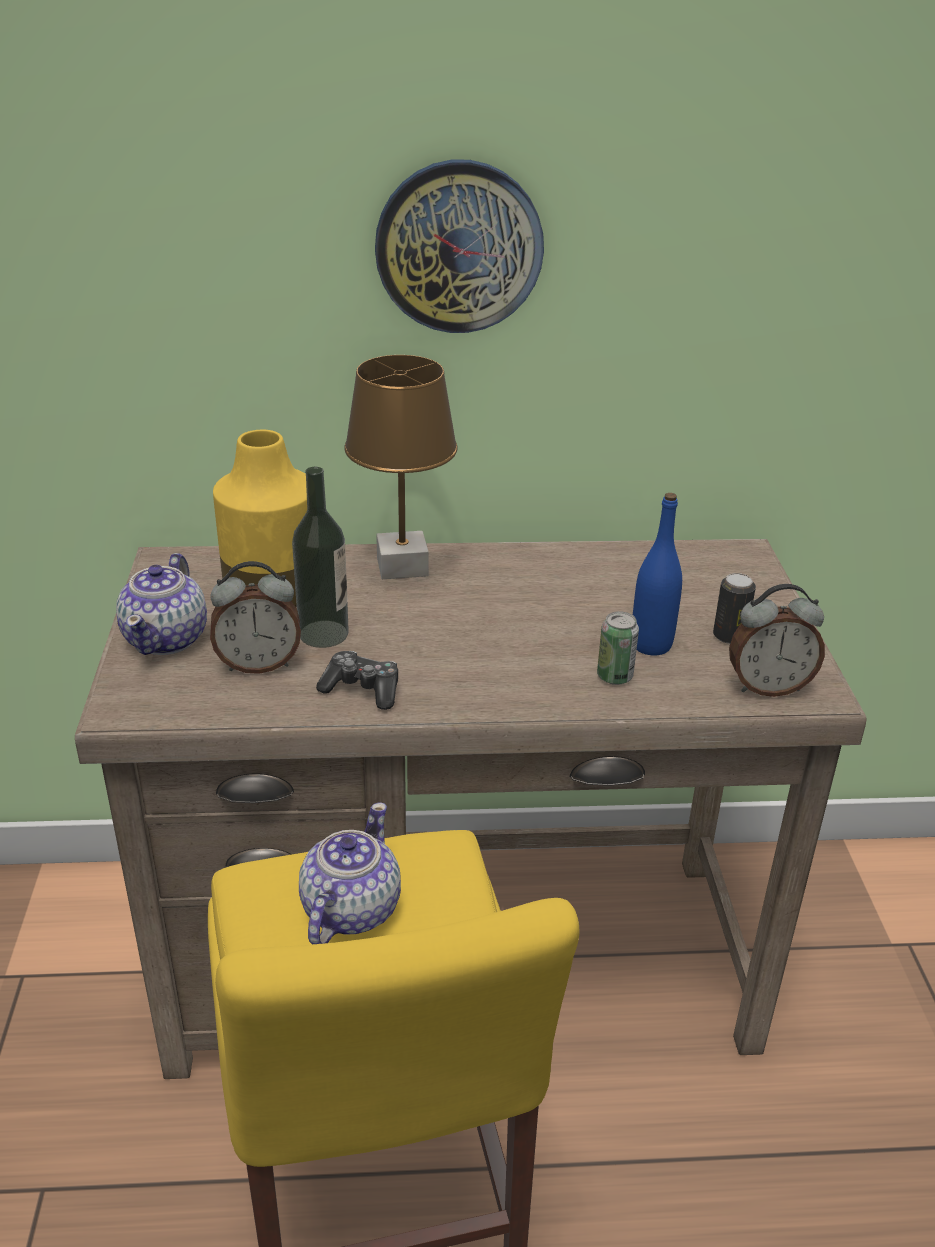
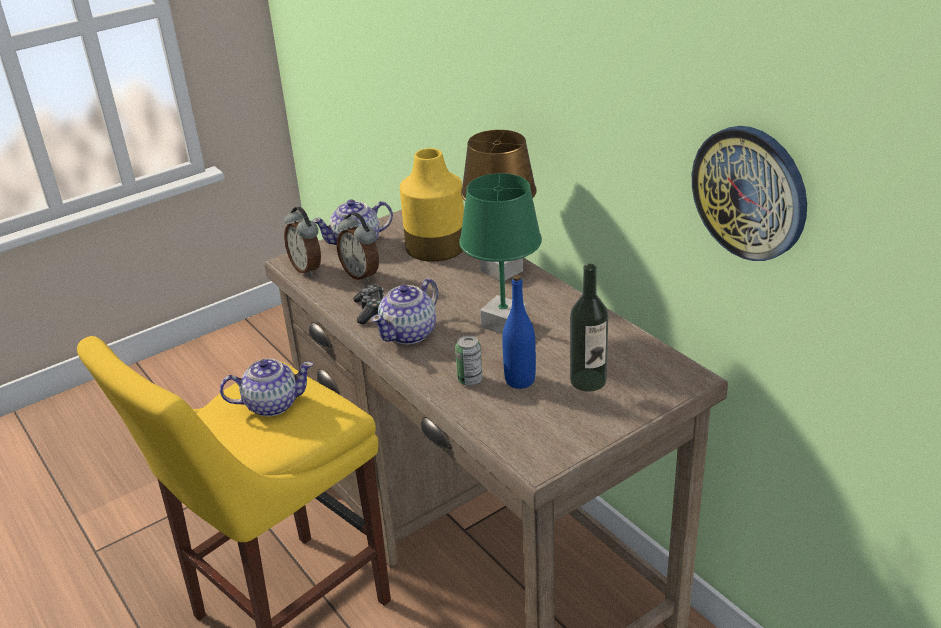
camera: 60 degrees right, 0 degrees up
(323, 634) = (407, 279): bottle -> bottle (588, 380)
(459, 247) = (562, 74): wall clock -> wall clock (750, 193)
(459, 680) = (409, 333): none -> teapot
(522, 609) = (504, 324): none -> green table lamp
(729, 636) = (566, 405): can -> none
(768, 687) = (523, 439): alarm clock -> alarm clock (307, 268)

